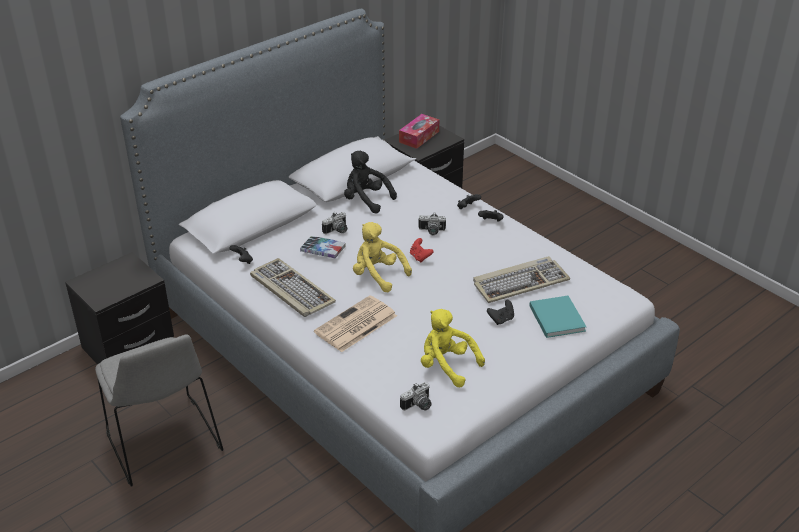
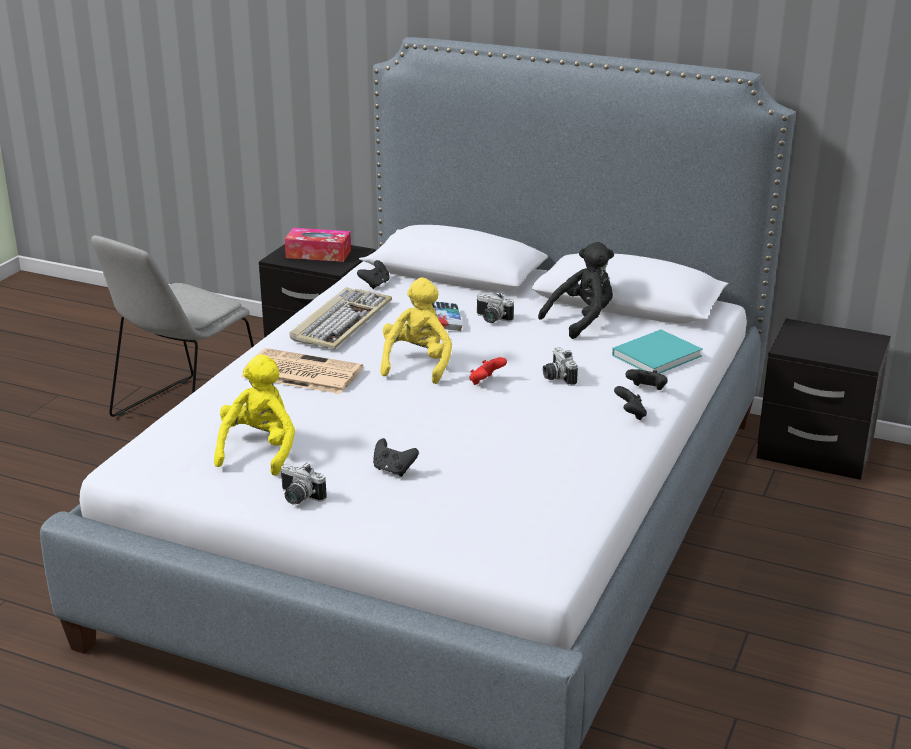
camera: 65 degrees right, 10 degrees down
(366, 200) = (582, 320): black plush toy -> black plush toy turned 45 degrees clockwise
(418, 406) = (163, 446): camera -> camera (298, 498)
(419, 137) = (831, 339): tissue box -> tissue box (318, 254)
(520, 282) = (498, 467): keyboard -> none
(556, 317) = (434, 513): turquoise book -> turquoise book (658, 355)

